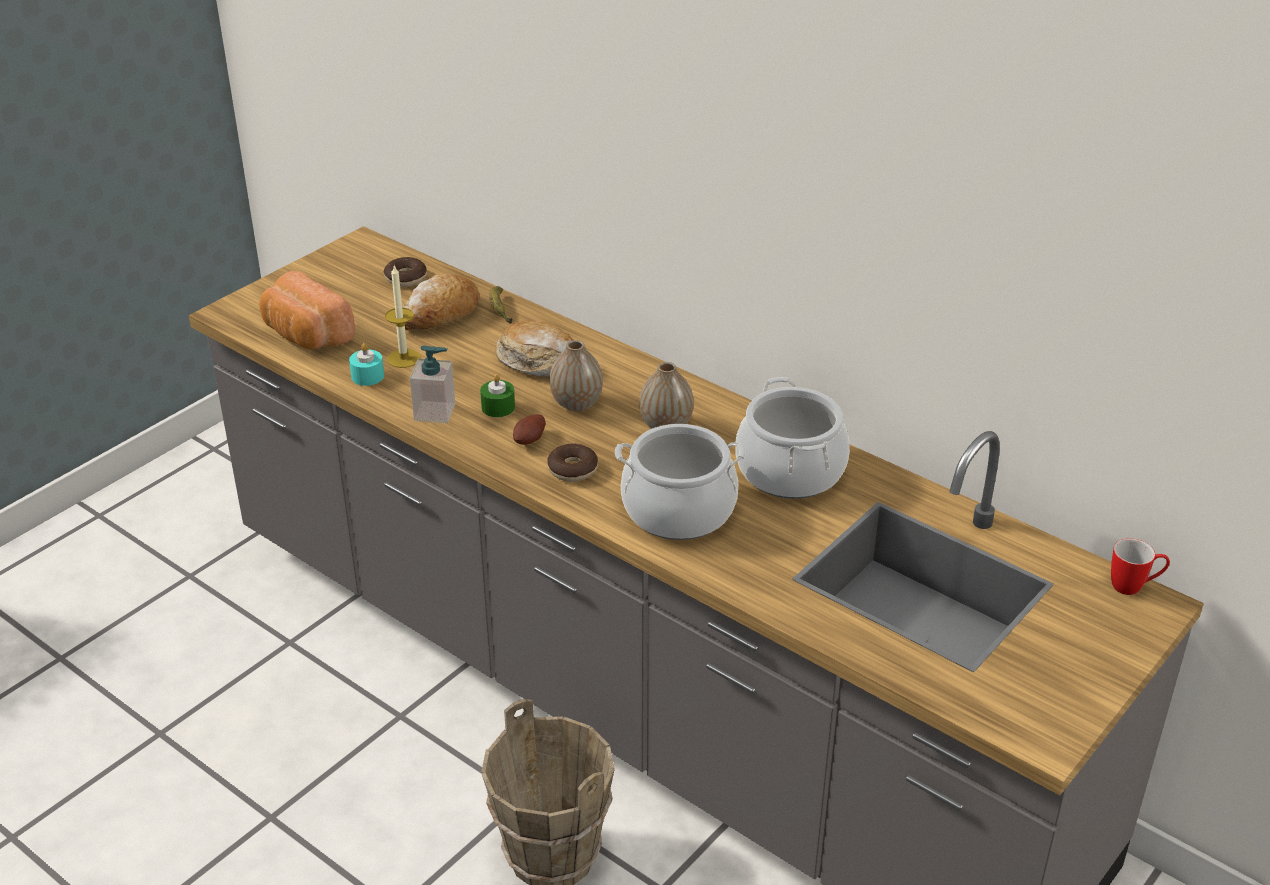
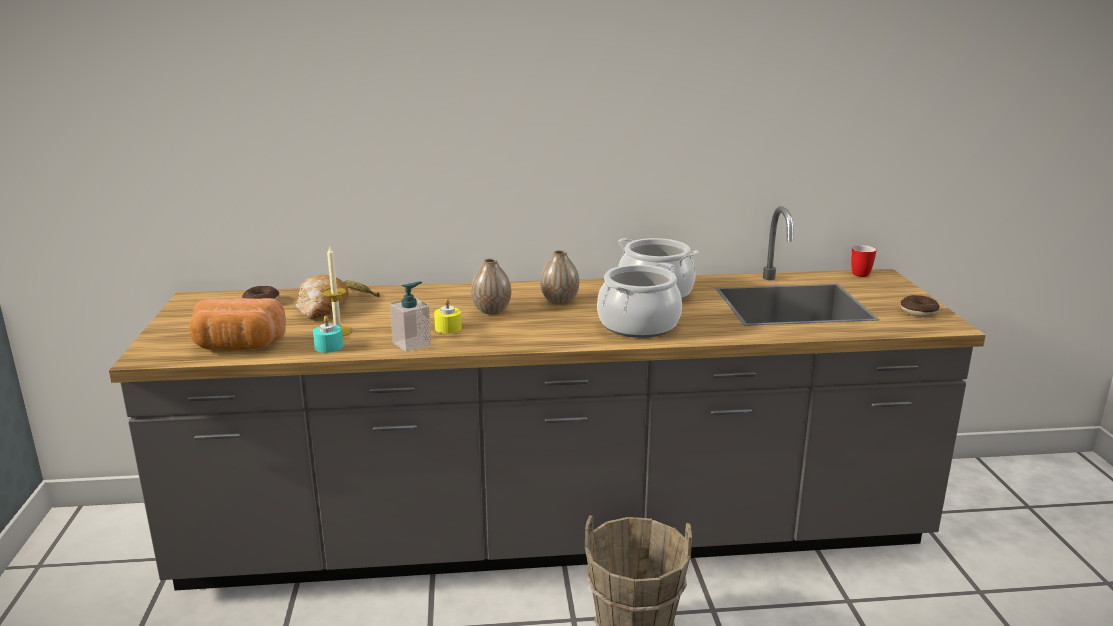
camera: 45 degrees left, 15 degrees down
(498, 407) = (448, 328): green candle -> yellow candle
(530, 440) = (498, 332): potato -> none
(540, 362) = (433, 304): bread -> none
(572, 469) = (549, 333): donut -> donut (918, 312)

